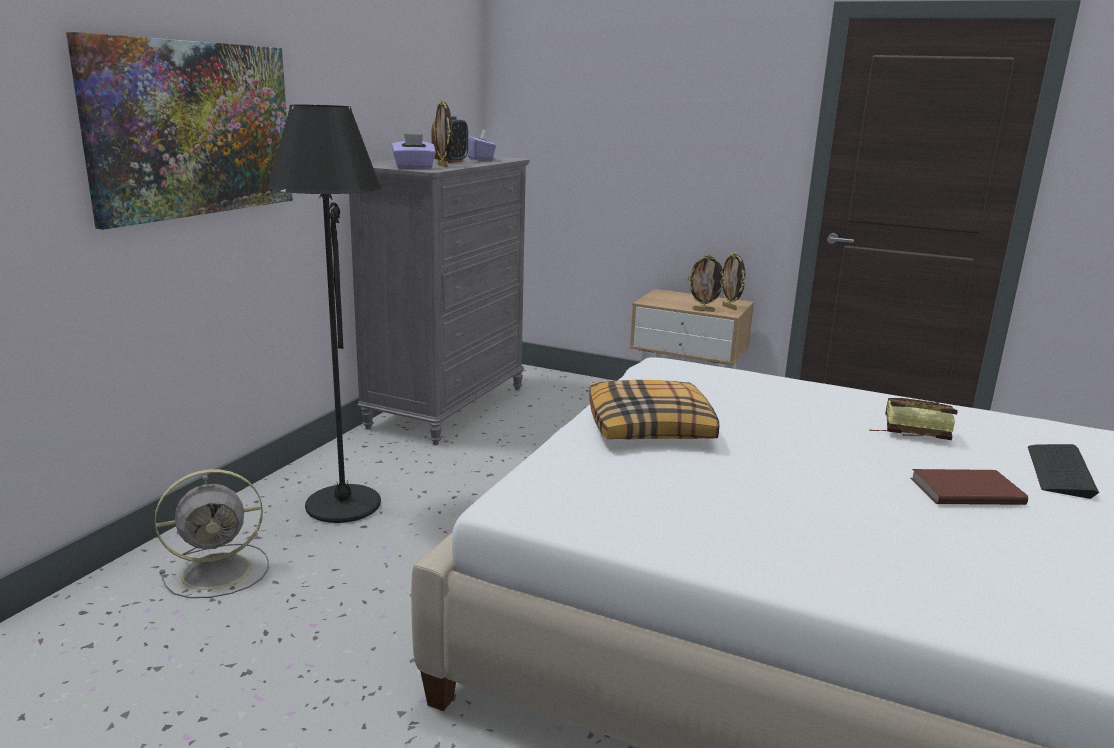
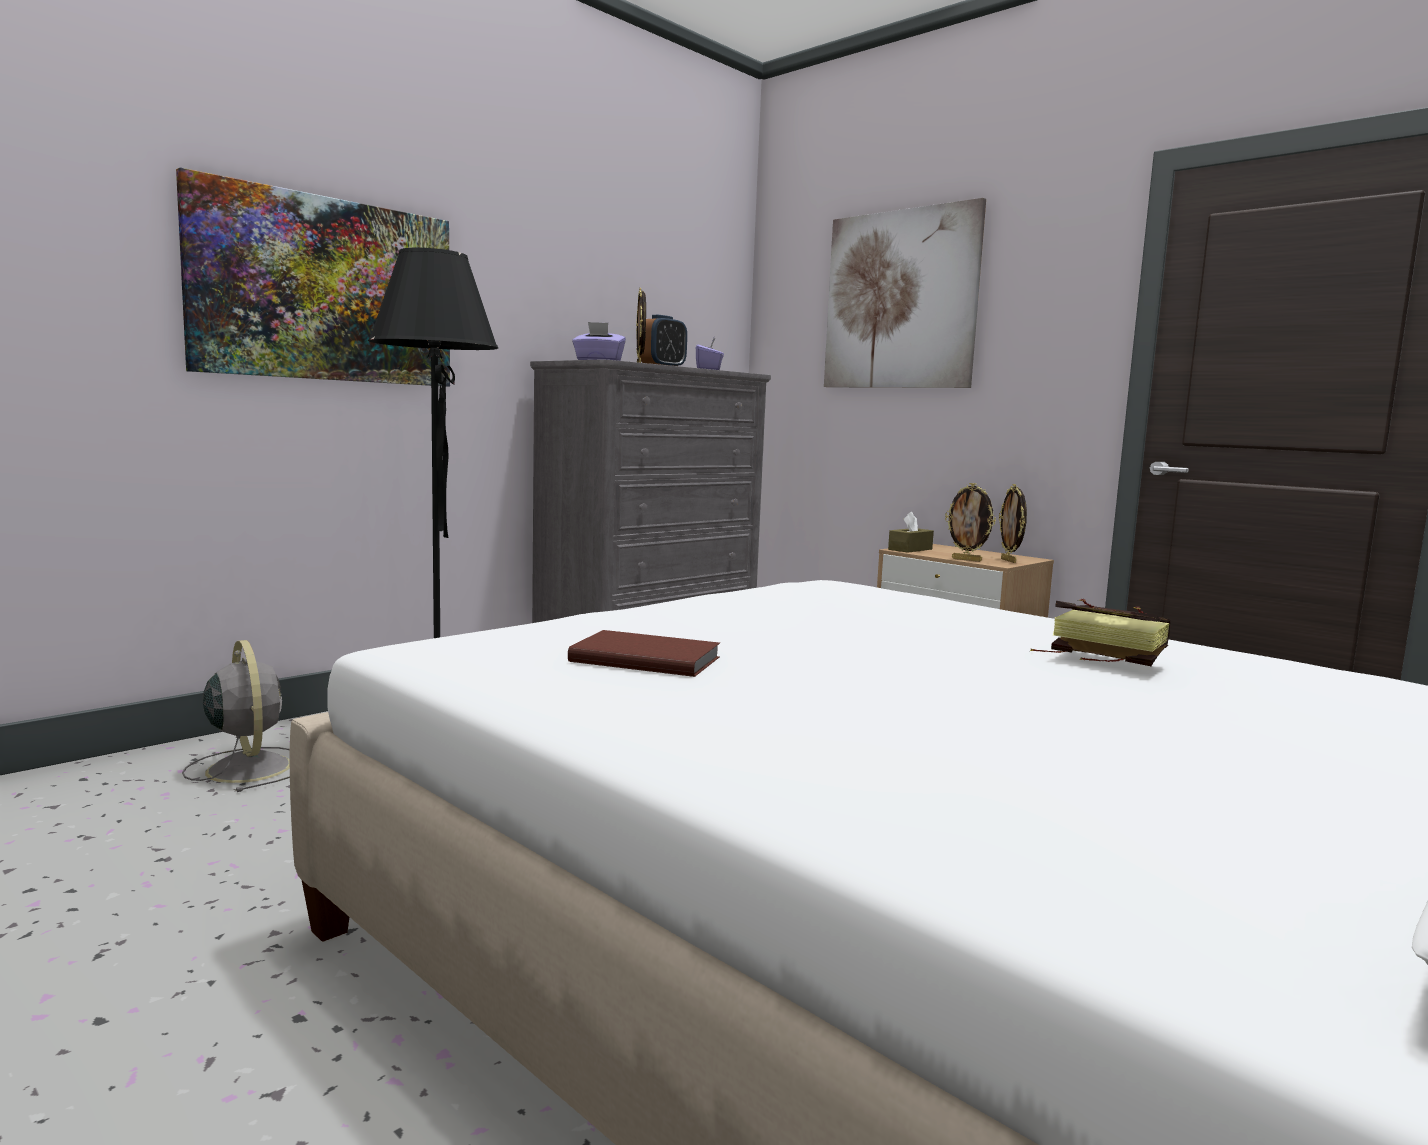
camera: 20 degrees right, 10 degrees down
(220, 570) = (248, 767): grey fan -> grey fan turned 120 degrees counterclockwise
(626, 93) = (900, 300): none -> picture
(650, 427) = (707, 618): pillow -> none
(653, 300) = (910, 549): none -> brown tissue box
(964, 490) = (1102, 714): brown book -> brown book (644, 658)
(1059, 471) = (1328, 720): keyboard -> none

